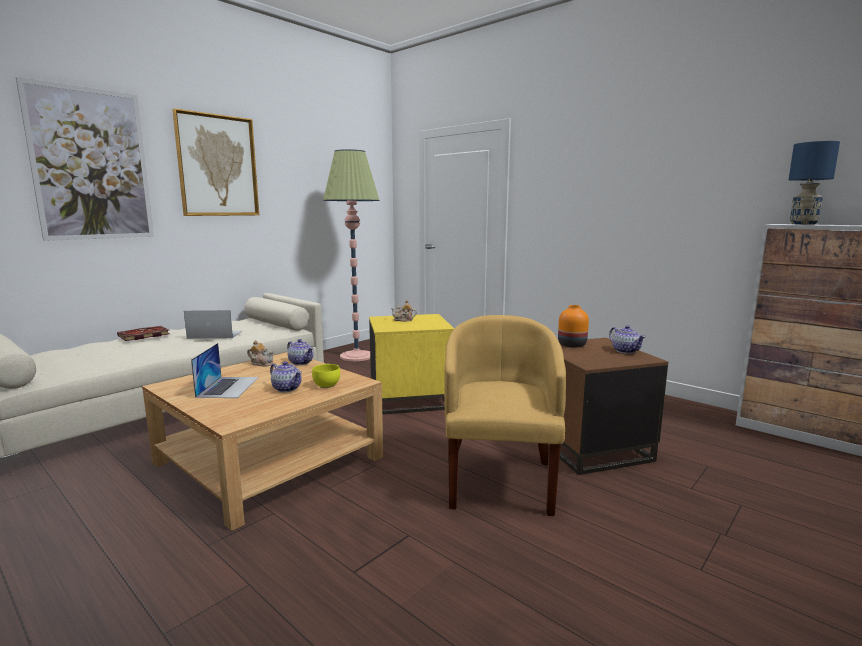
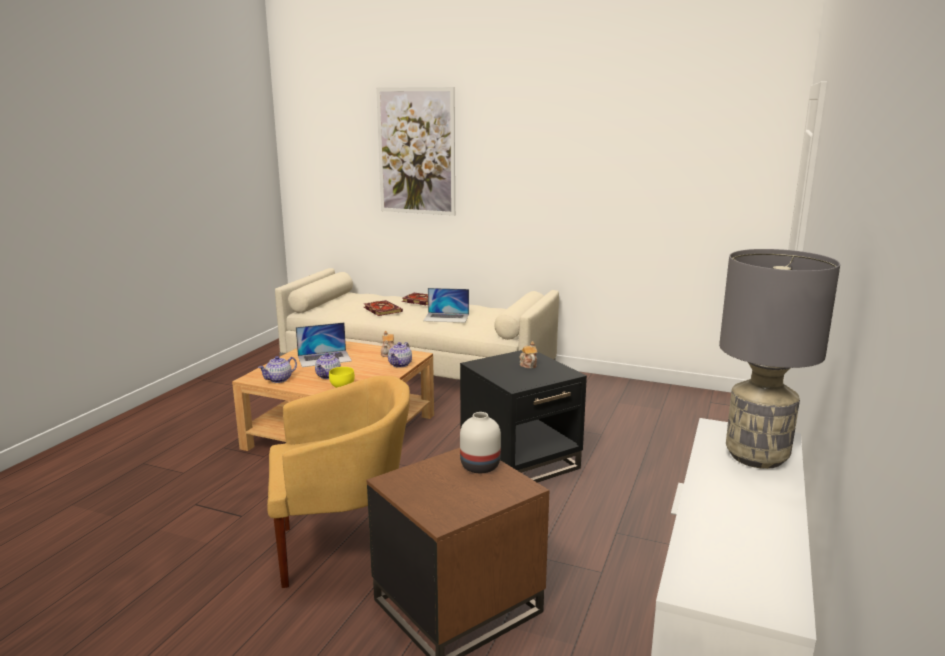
camera: 70 degrees right, 5 degrees up
(130, 350) = (381, 310): none -> book
(215, 334) = (446, 317): laptop -> laptop turned 120 degrees clockwise
(217, 166) = (521, 148): picture -> none
(356, 356) = (630, 400): floor lamp -> none
(410, 398) = (520, 460): yellow side table -> black side table
(572, 345) = (481, 466): orange vase -> white vase
(625, 351) = (473, 504): teapot -> teapot (279, 379)
(803, 224) = (758, 457): blue table lamp -> grey table lamp

